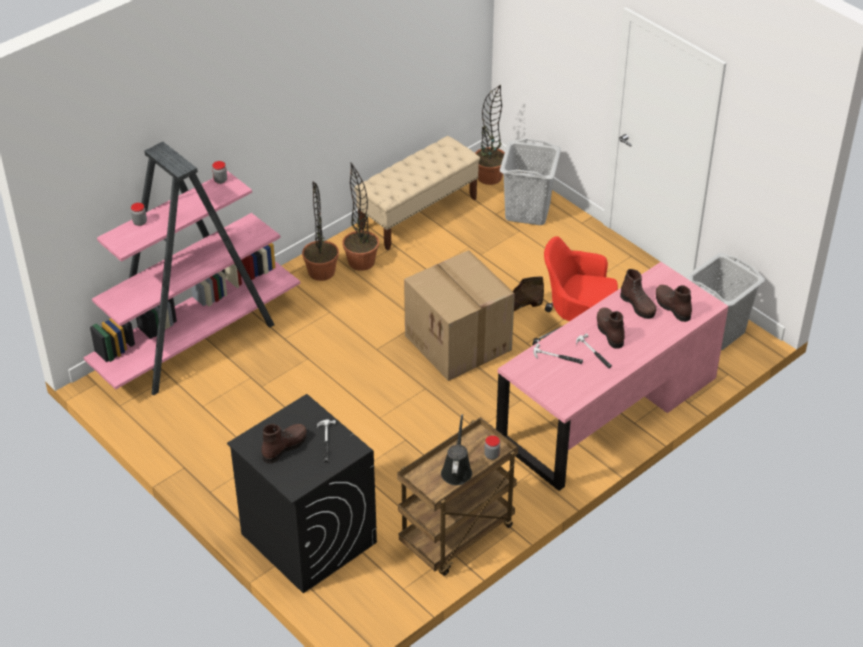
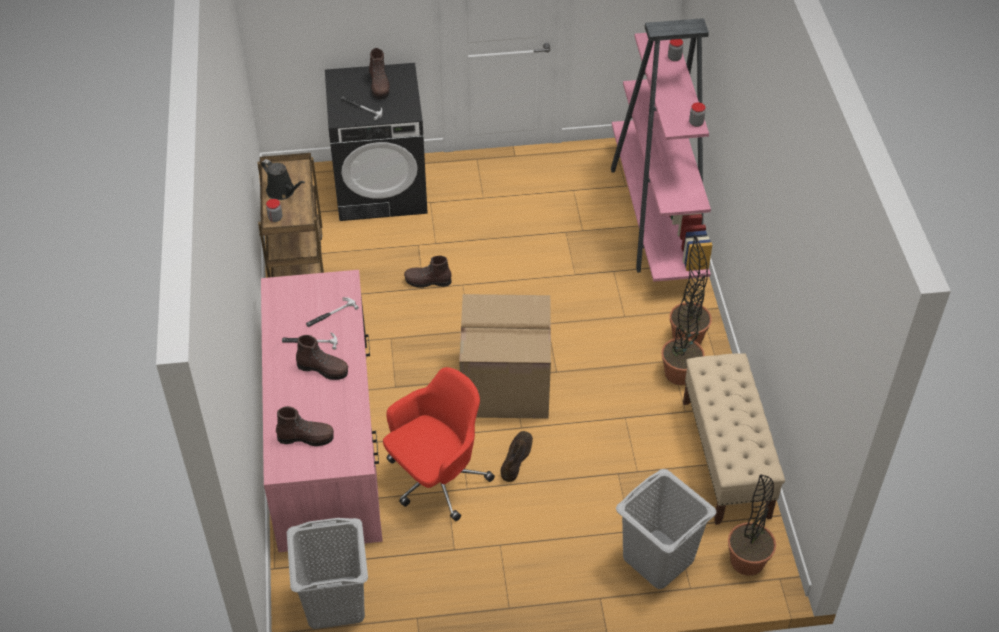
camera: 125 degrees right, 5 degrees up
(638, 306) = (334, 412): brown boot -> brown boot (427, 281)

